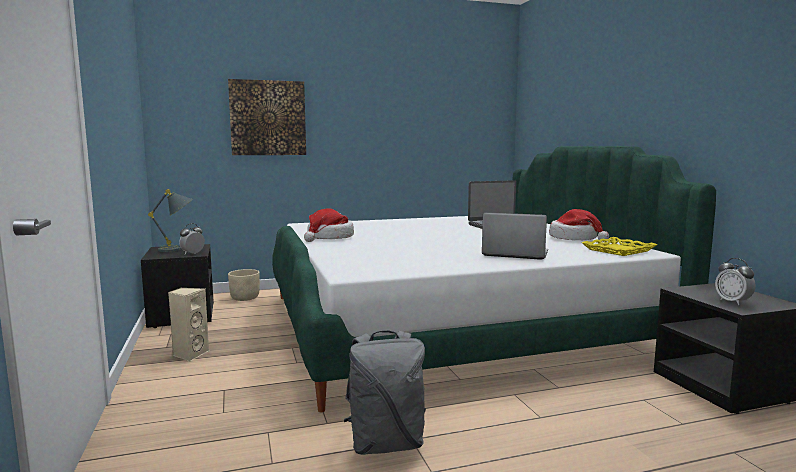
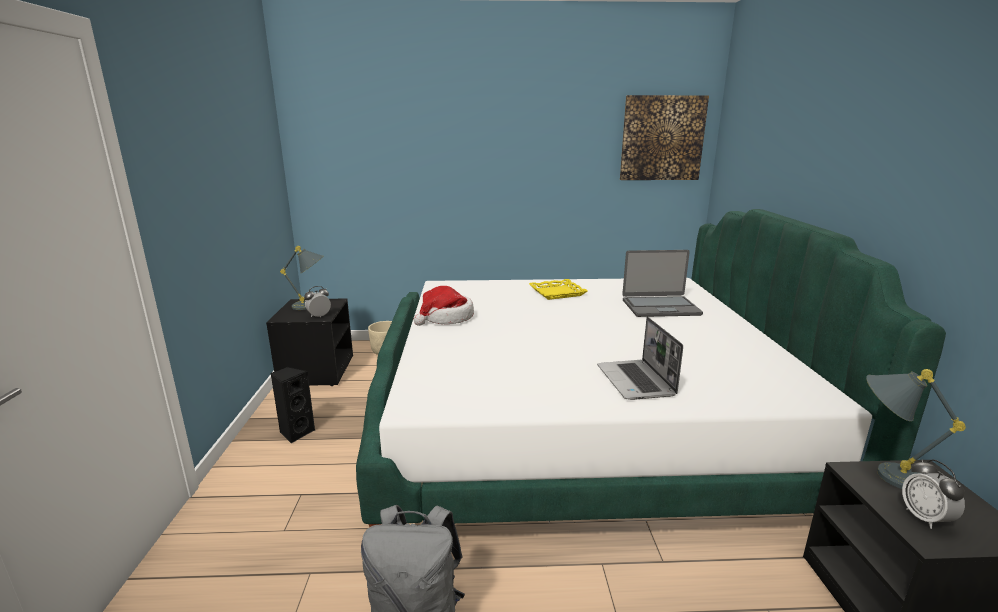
camera: 15 degrees right, 10 degrees up
(190, 354) = (296, 432): beige speaker -> black speaker
(268, 118) = (411, 160): picture -> picture (662, 138)
(514, 254) = (636, 381): laptop -> laptop turned 135 degrees counterclockwise
(574, 238) = (740, 349): hat -> none
(619, 250) = (785, 388): yellow tray -> yellow tray (557, 293)
(697, 288) = (882, 472): none -> grey table lamp

